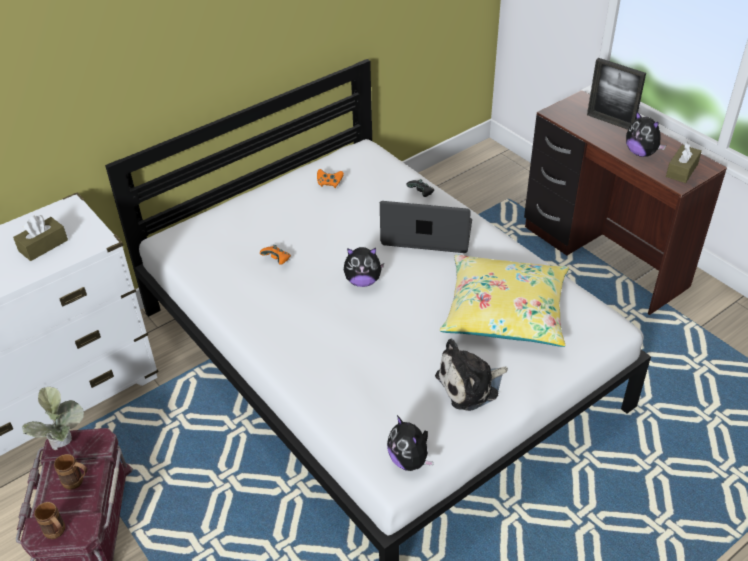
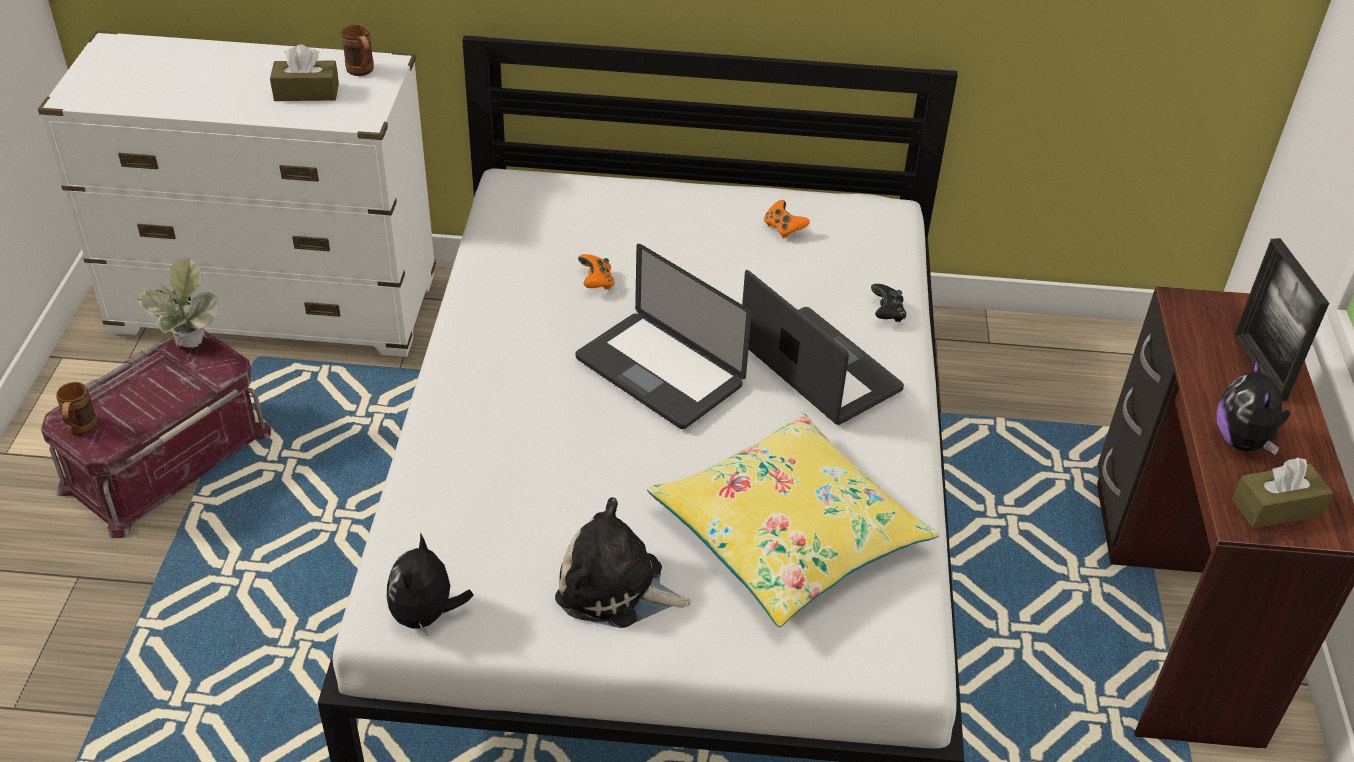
camera: 40 degrees right, 0 degrees up
(77, 482) = (158, 395): brown mug -> brown mug (362, 72)
(363, 281) = (659, 372): plush toy -> laptop

